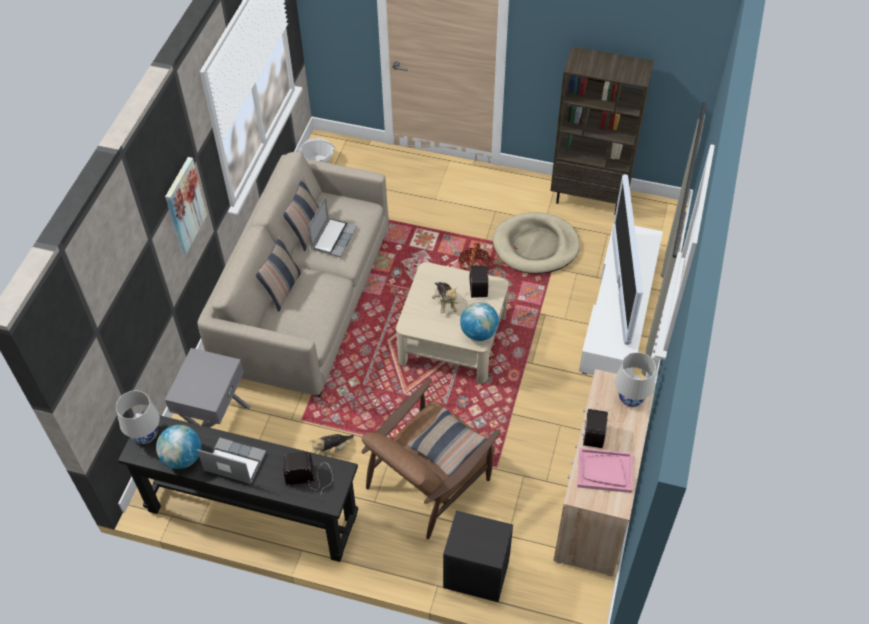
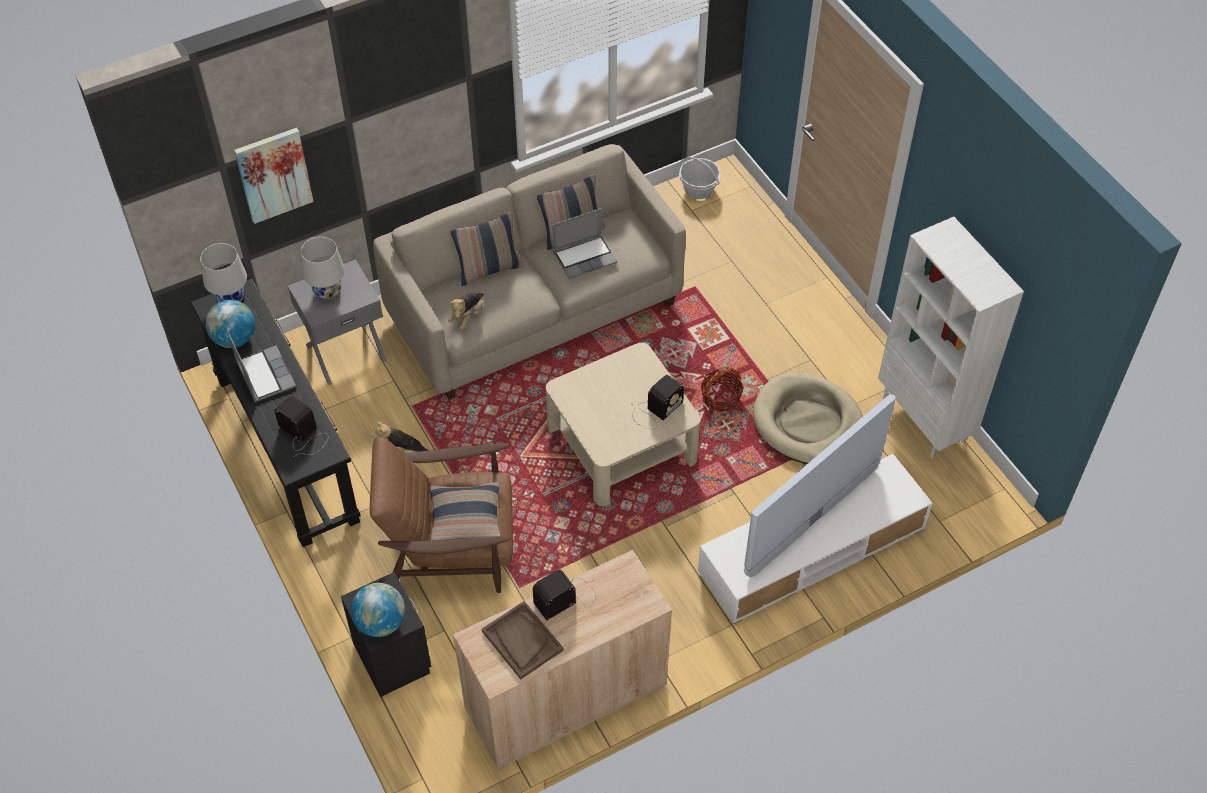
camera: 45 degrees right, 0 degrees up
(184, 205) = (423, 116): picture -> picture (274, 174)
(445, 302) = (618, 394): plush toy -> plush toy (468, 316)
(479, 333) = (614, 445): globe -> globe (381, 622)
(589, 198) = (924, 420): brown bookcase -> white bookcase
(604, 471) = (522, 641): pink tray -> brown tray
(631, 398) = (629, 603): white table lamp -> white table lamp (327, 291)

